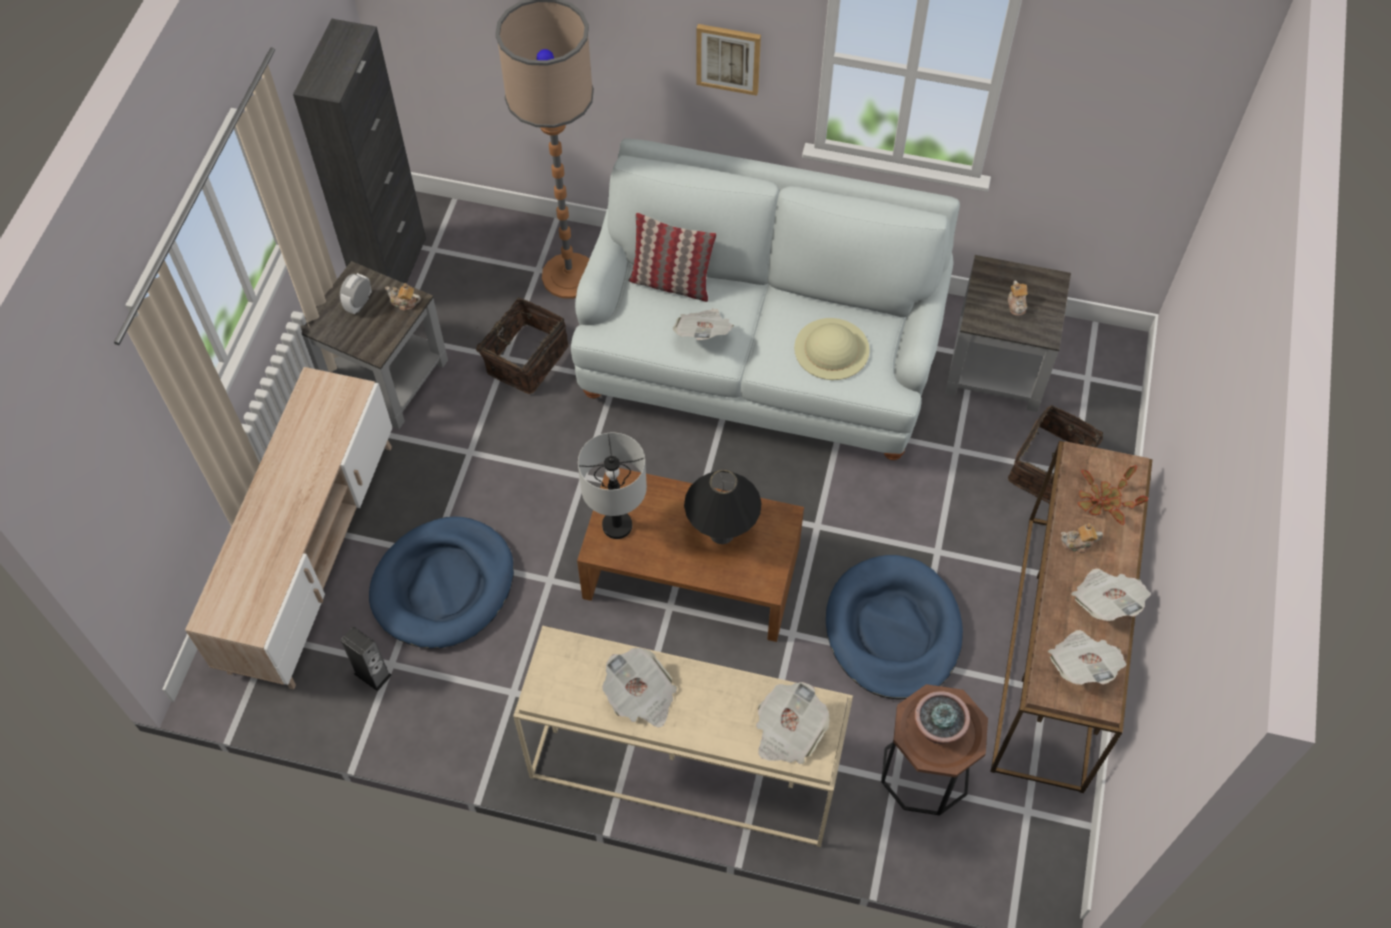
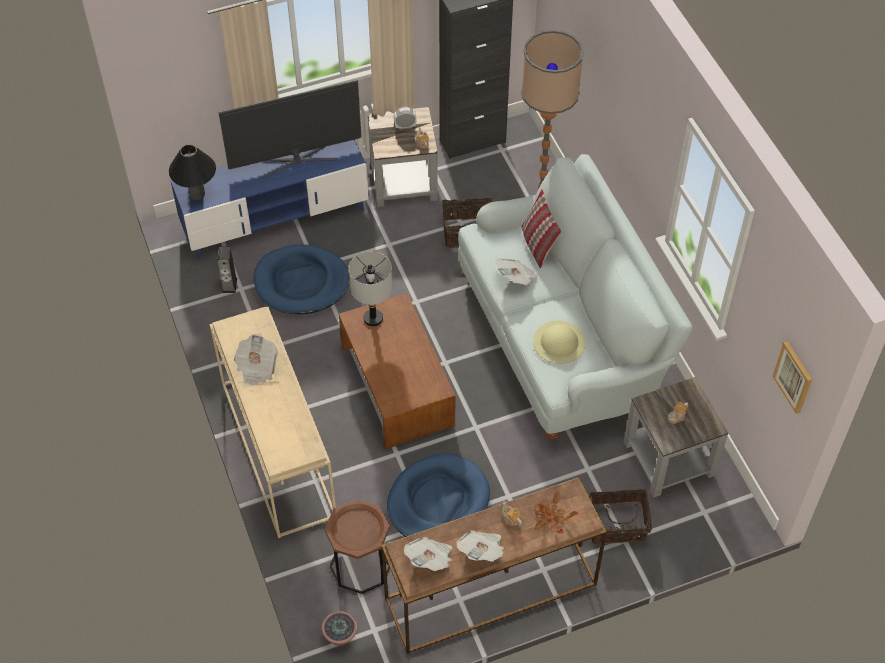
camera: 55 degrees right, 5 degrees down
(295, 455) = (296, 159): none -> television
(312, 555) = (275, 219): beige tv stand -> blue tv stand
(722, 533) = (407, 367): black table lamp -> black table lamp (197, 194)
(728, 58) = (645, 148): picture -> picture (793, 377)
(788, 732) = (284, 442): newspaper -> none
(937, 729) = (357, 527): potted plant -> potted plant (340, 636)

